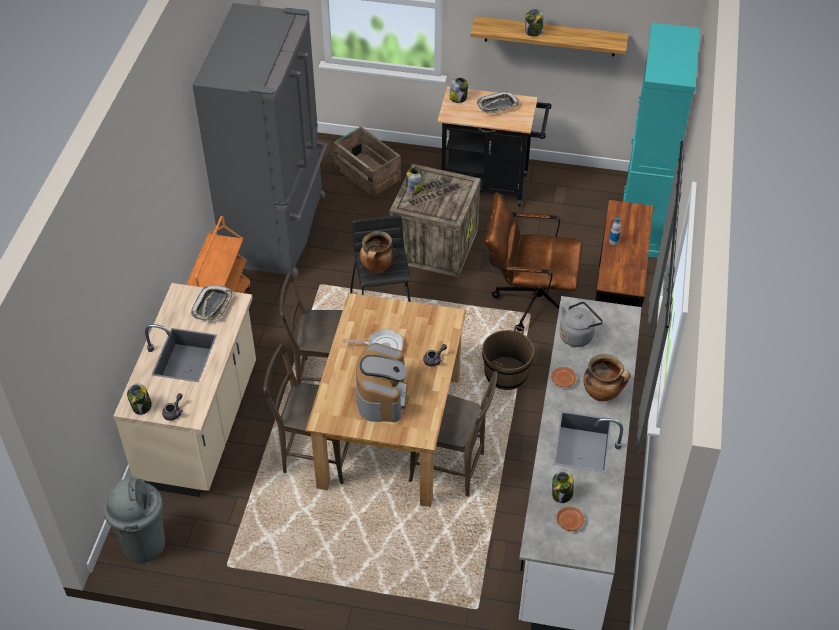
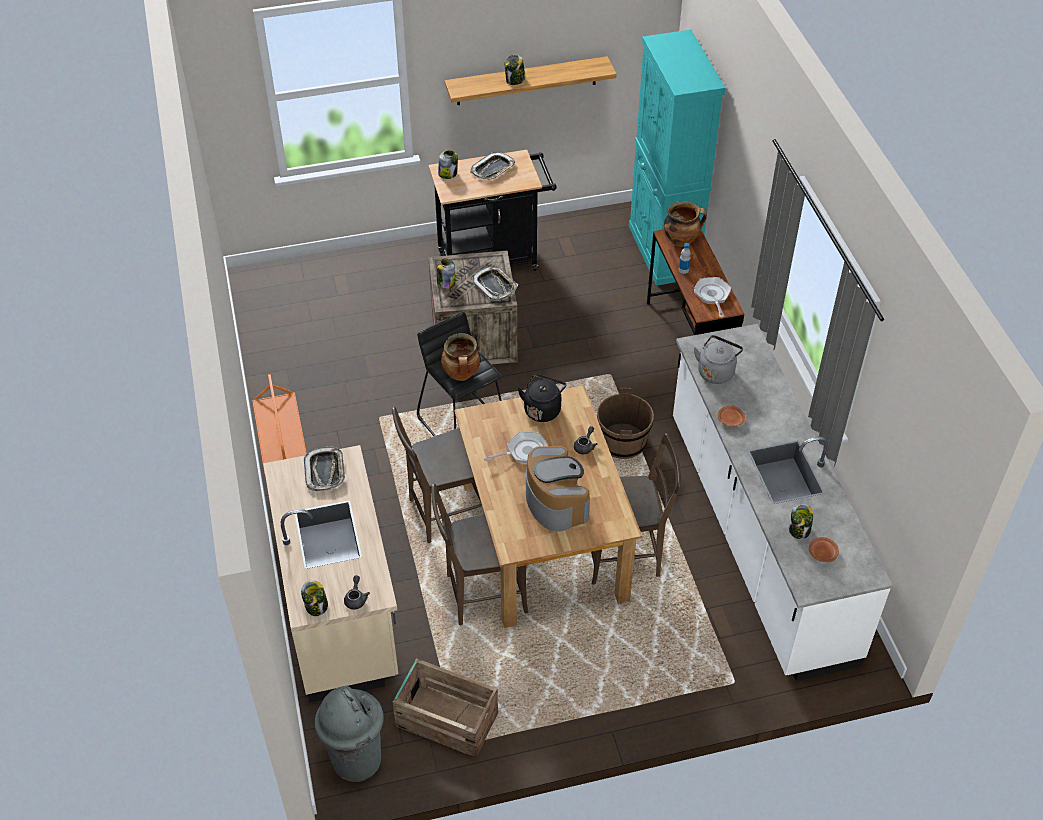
camera: 25 degrees left, 0 degrees up
(278, 230) = (298, 375): grey fridge -> none
(367, 173) = (358, 286): crate -> crate (446, 719)
(419, 317) = (543, 409): none -> black kettle
(451, 204) = (495, 286): none -> tray
(528, 300) = (600, 361): brown office chair -> none
(602, 394) = (775, 419): cooking pot -> cooking pot (681, 240)
(625, 271) = (712, 296): none -> frying pan

